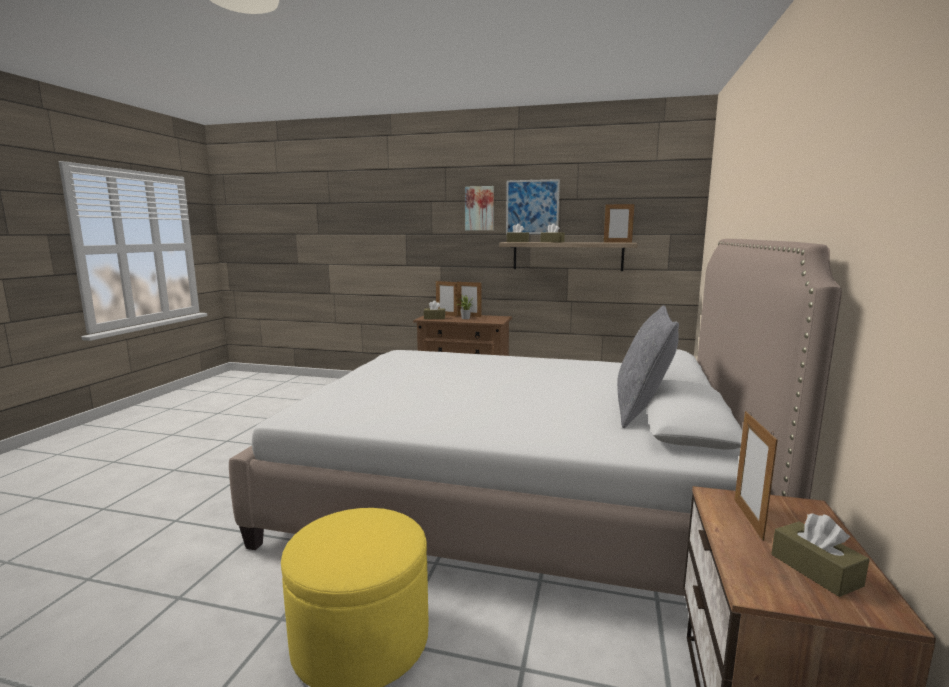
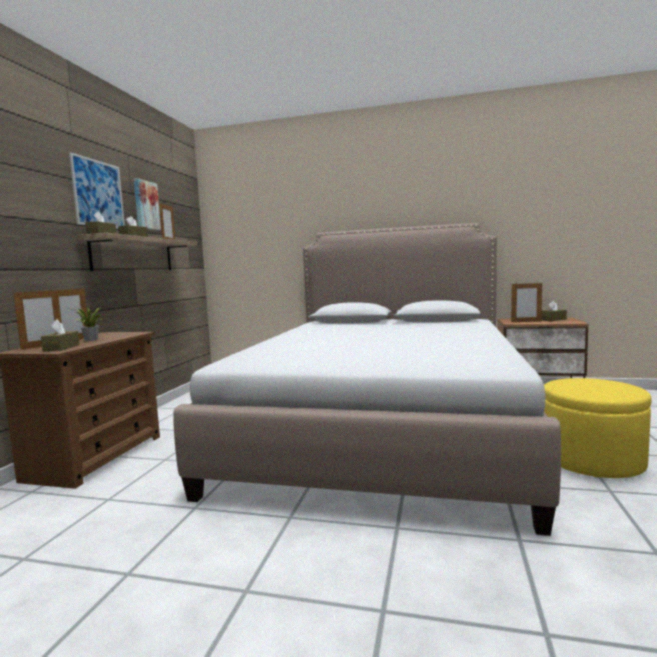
camera: 90 degrees left, 5 degrees down
(479, 208) = (41, 183): picture -> picture (145, 205)
(641, 410) = (416, 323): grey pillow -> none

